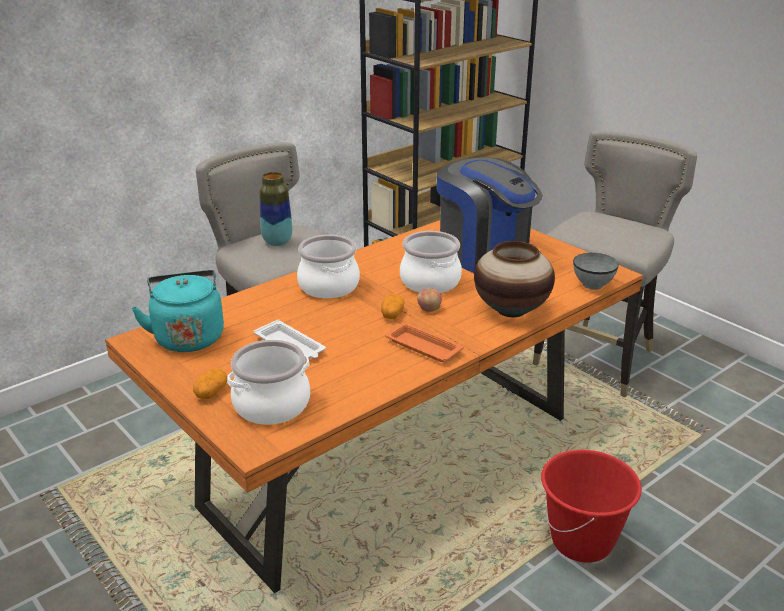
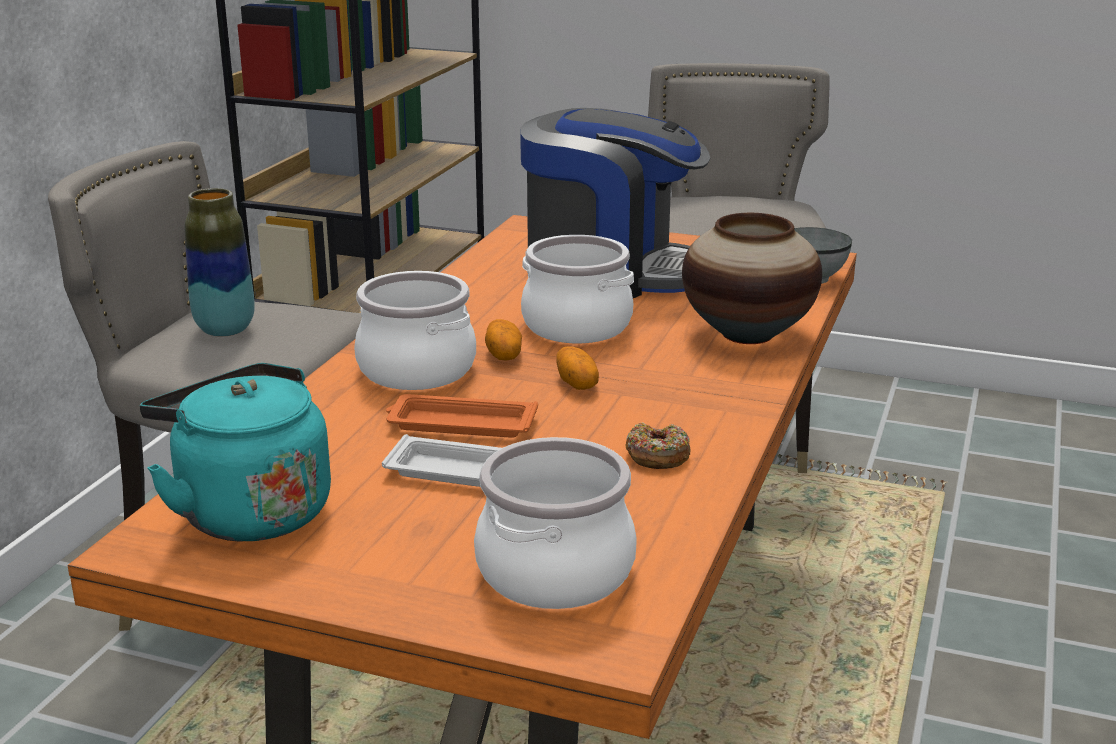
camera: 30 degrees left, 5 degrees down
(211, 392) = (414, 587): potato -> potato (503, 354)
(382, 364) = (657, 456): none -> donut
(422, 346) = (685, 415): orange tray -> orange tray (459, 424)
(429, 309) = (625, 362): apple -> none
(582, 541) = (938, 688): red bucket -> none

